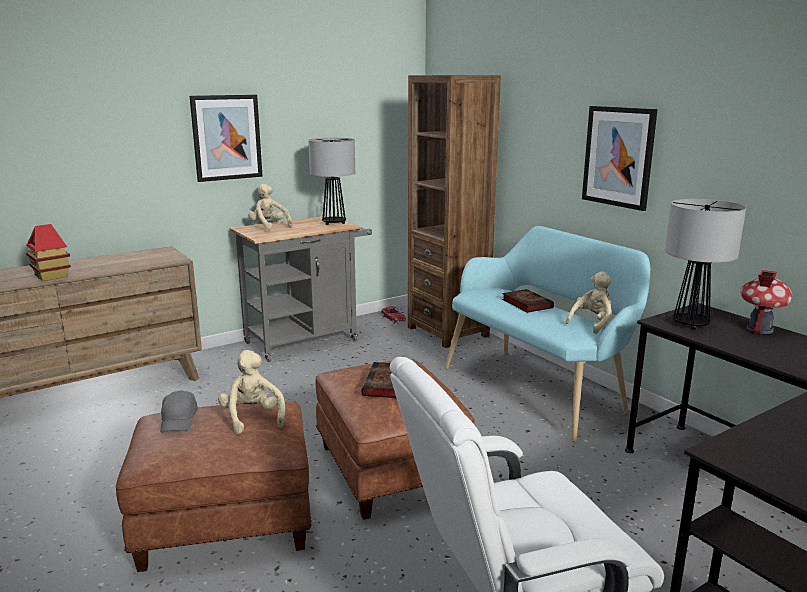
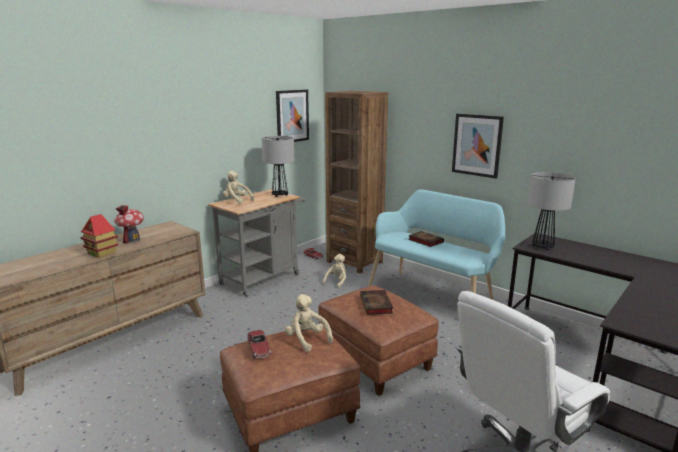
camera: 15 degrees left, 0 degrees up
(179, 420) = (259, 348): grey cap -> toy car
(226, 137) = (204, 139): picture -> picture (292, 116)
(592, 323) = (473, 250): beige plush toy -> beige plush toy (336, 281)
(759, 329) = (580, 246): toy house -> toy house (132, 240)

